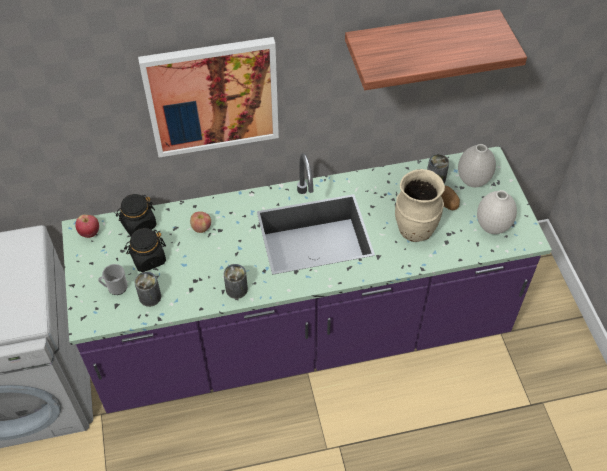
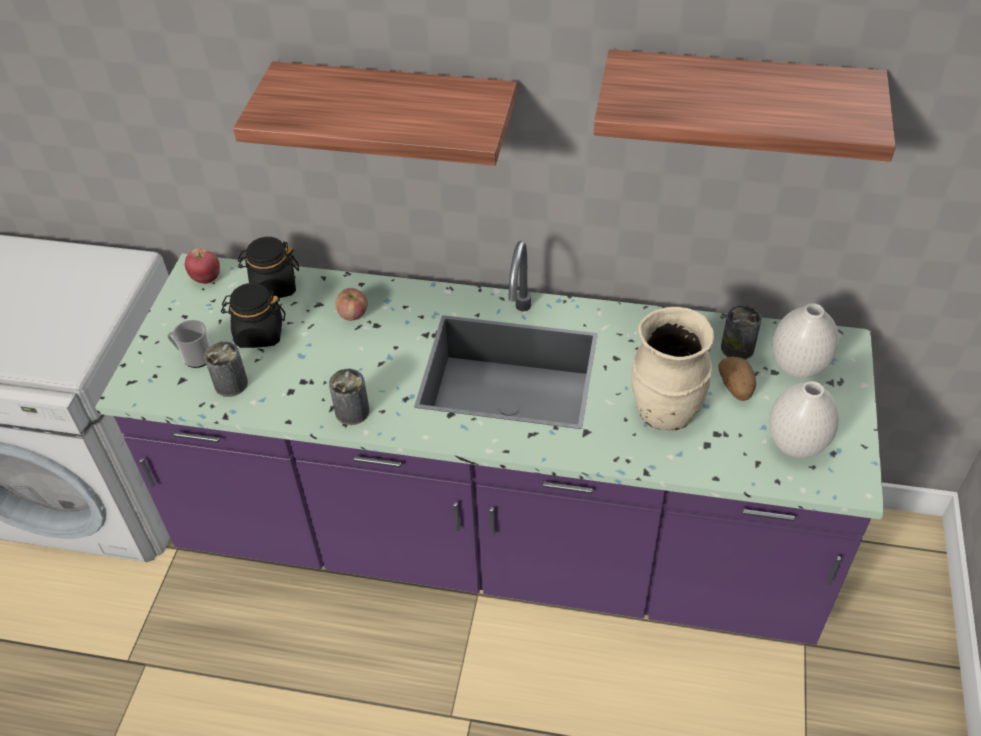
camera: 25 degrees right, 5 degrees down
(212, 96) = (396, 111): picture -> shelf

